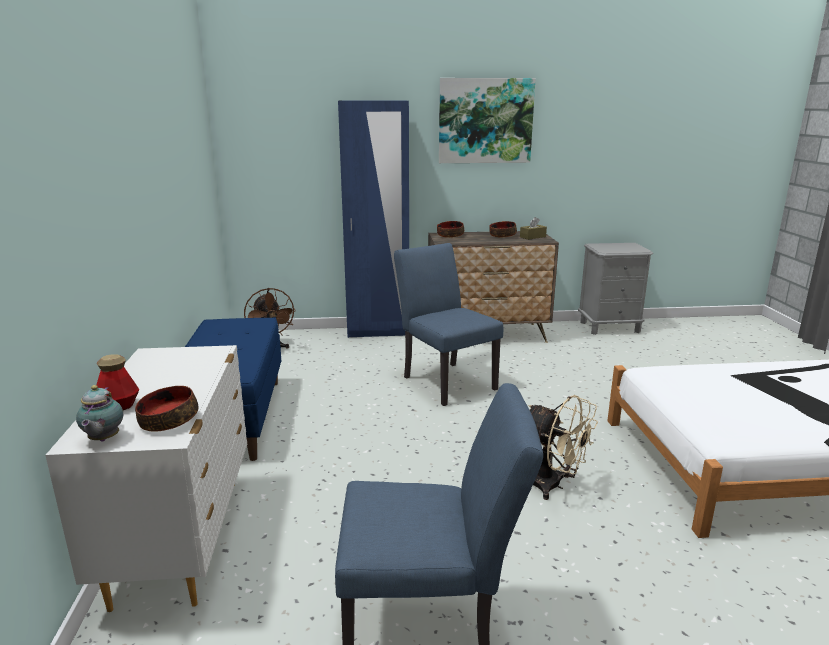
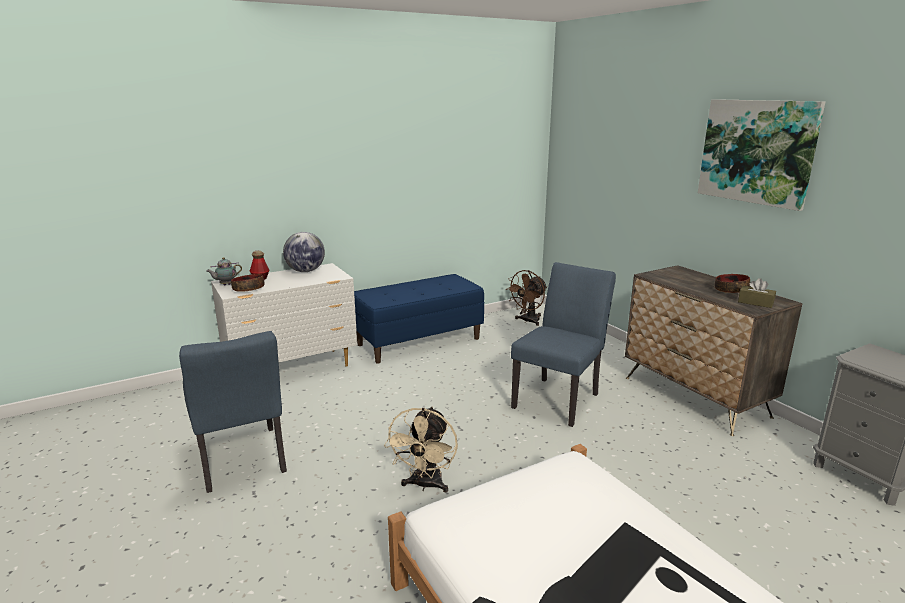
camera: 65 degrees right, 0 degrees up
(146, 369) = (305, 271): none -> globe
(378, 332) = (616, 347): blue wardrobe -> none
(450, 235) = (682, 273): bowl -> none

